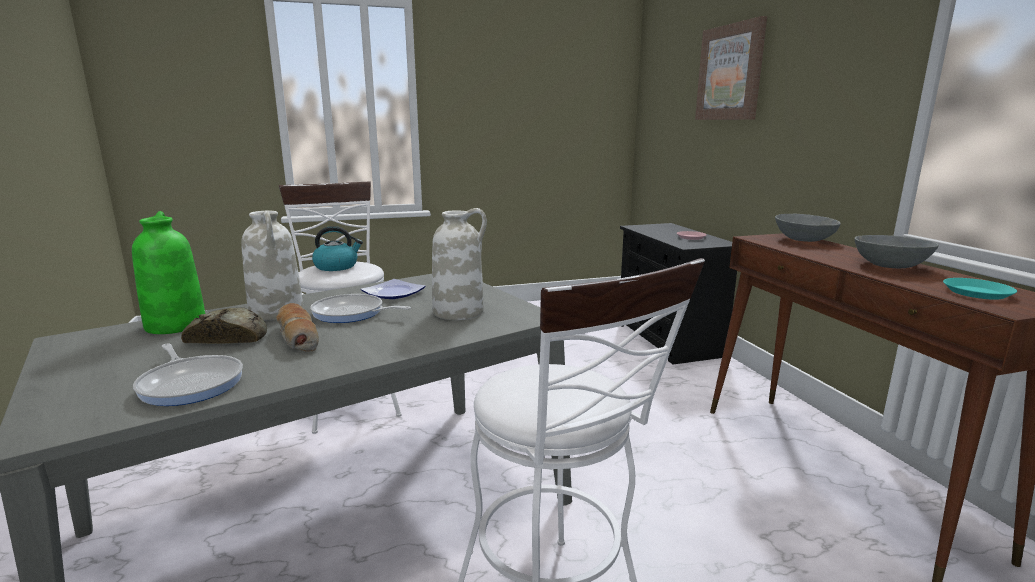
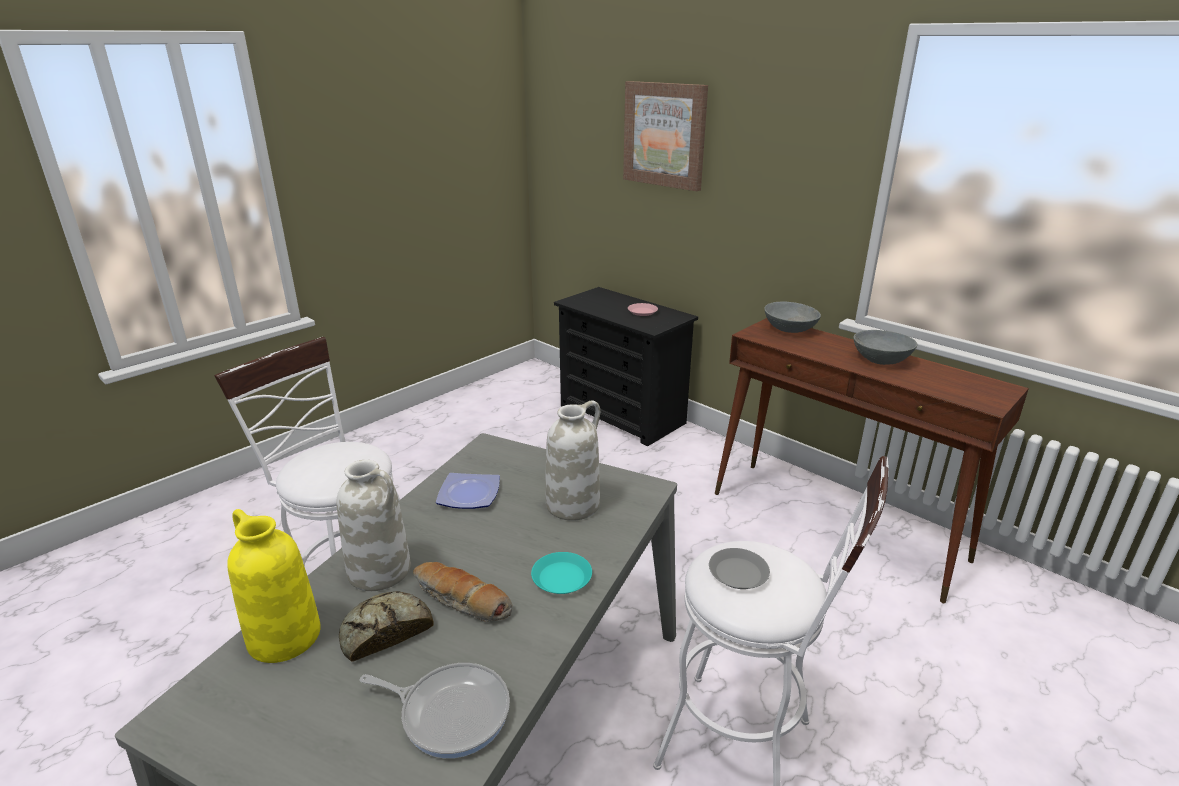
camera: 30 degrees left, 10 degrees up
(175, 324) = (283, 636): green vase -> yellow vase
(337, 266) = (329, 463): kettle -> none
(351, 313) = (468, 543): frying pan -> none
(536, 380) = (737, 573): none -> grey plate
(977, 293) = (958, 387): turquoise plate -> turquoise plate (562, 577)

